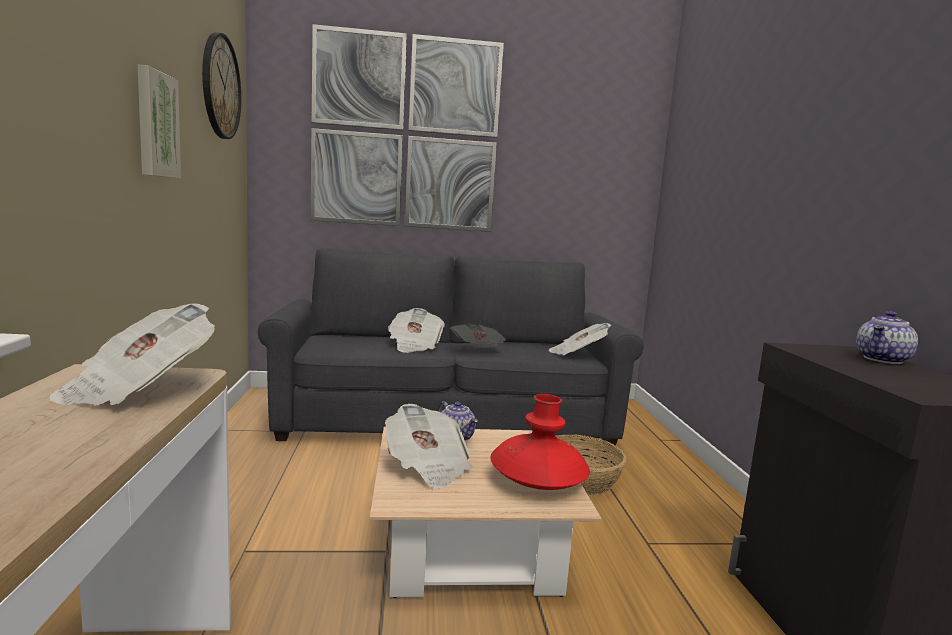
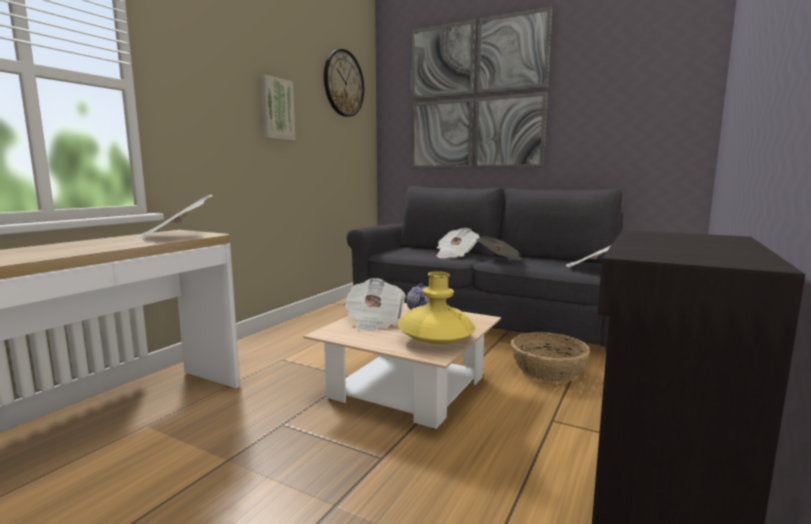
camera: 35 degrees right, 0 degrees up
(538, 481) = (436, 339): red vase -> yellow vase
(884, 360) = (724, 241): teapot -> none

